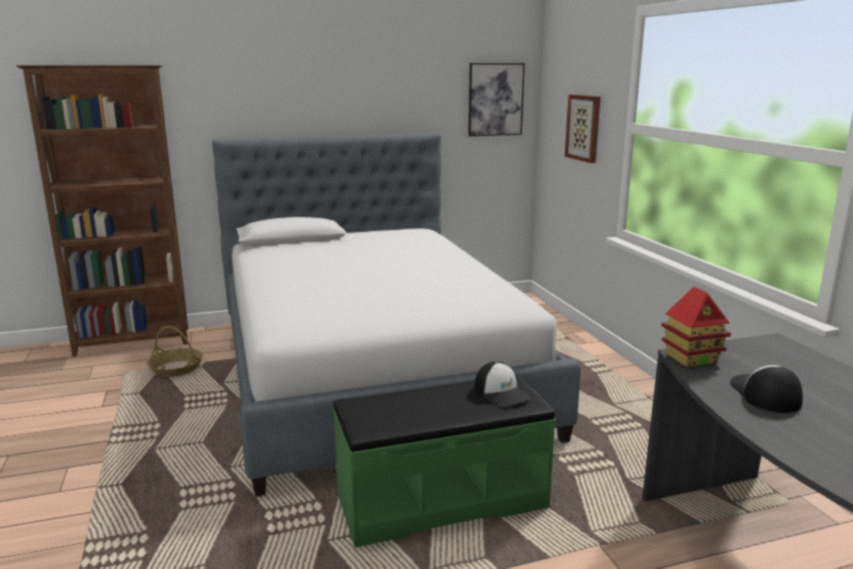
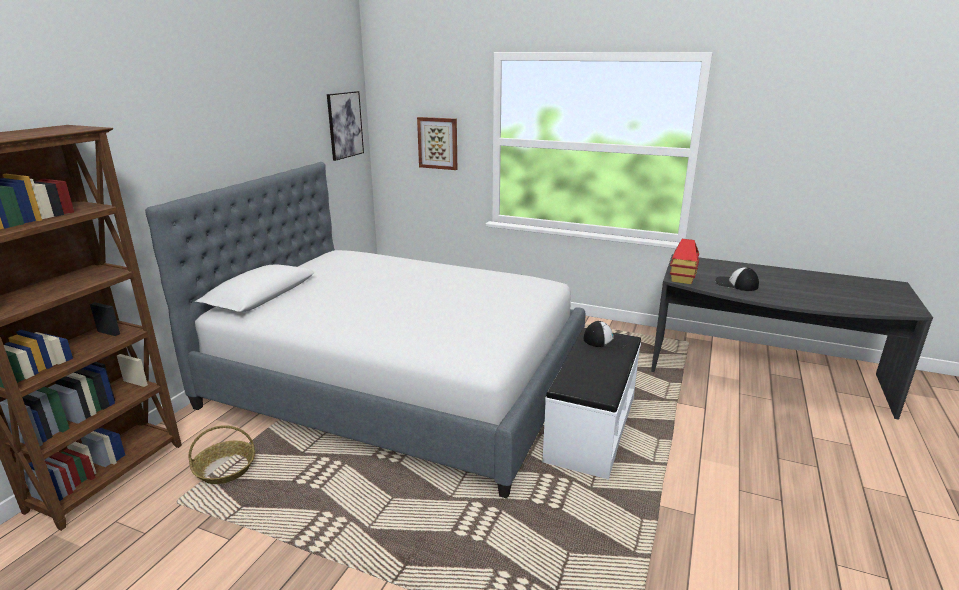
camera: 50 degrees left, 5 degrees up
(441, 501) = (590, 429): green bench -> white bench

